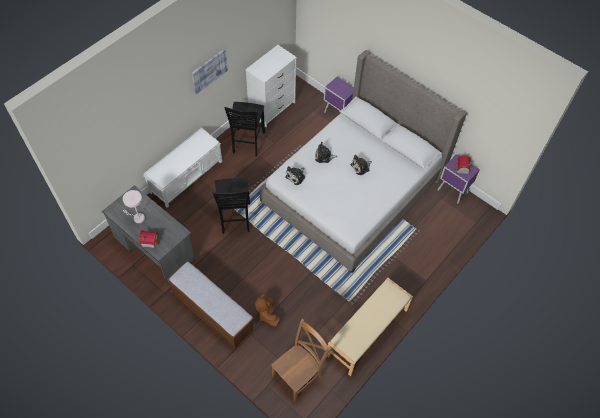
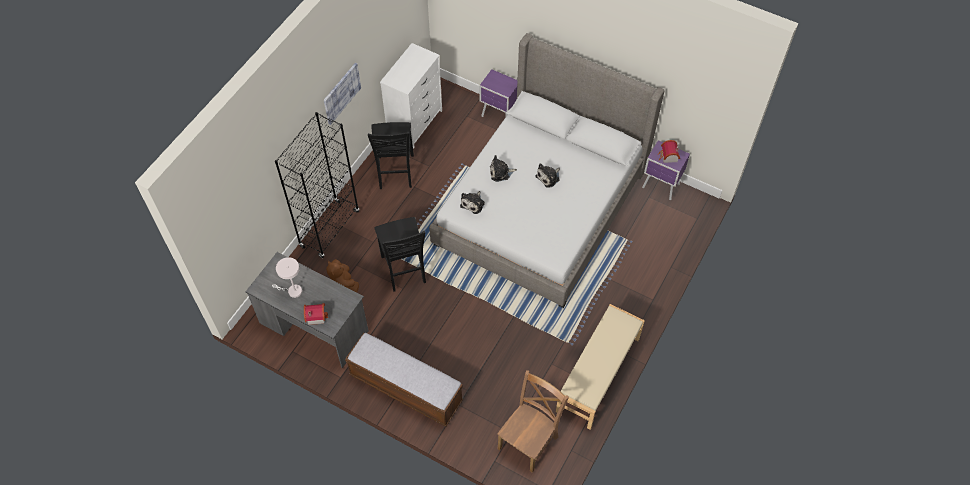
camera: 10 degrees left, 0 degrees up
(187, 176) = (330, 229): white bench -> black bookcase
(267, 314) = (473, 377): brown plush toy -> brown plush toy (343, 282)

